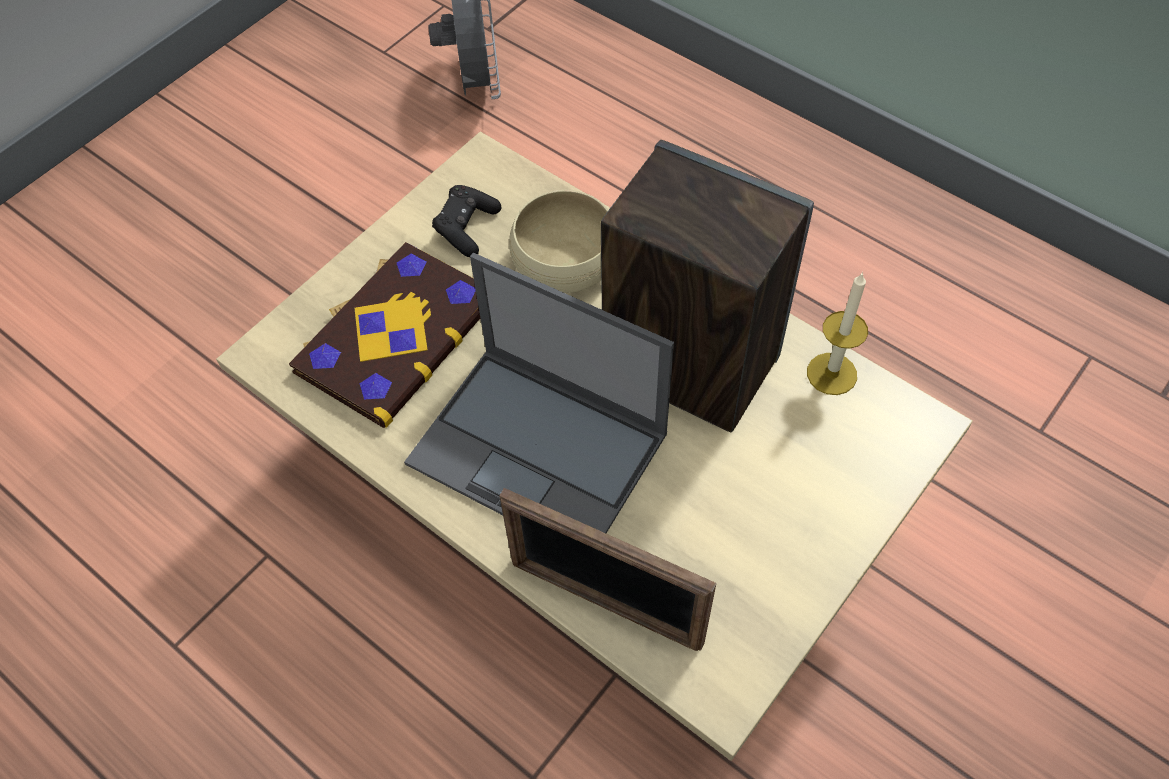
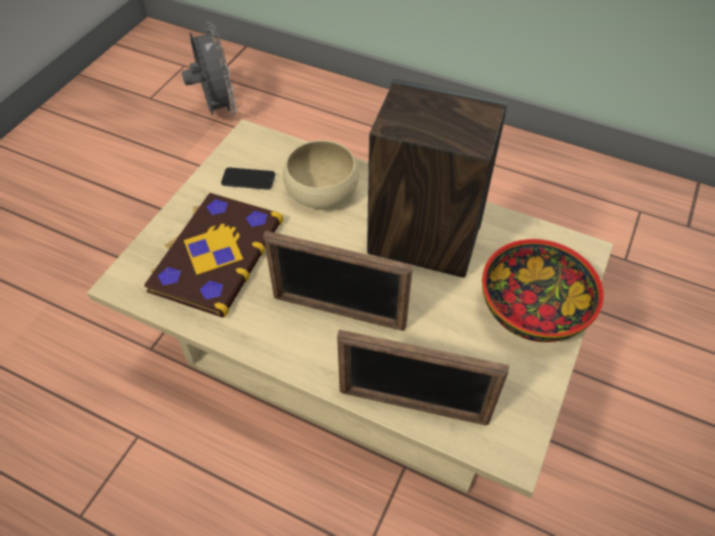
camera: 15 degrees left, 5 degrees down
(466, 228) = (248, 179): black game controller -> phone
(540, 450) = (338, 312): laptop -> picture frame
(815, 497) = (531, 308): none -> bowl
(831, 374) = (516, 230): candle -> none

